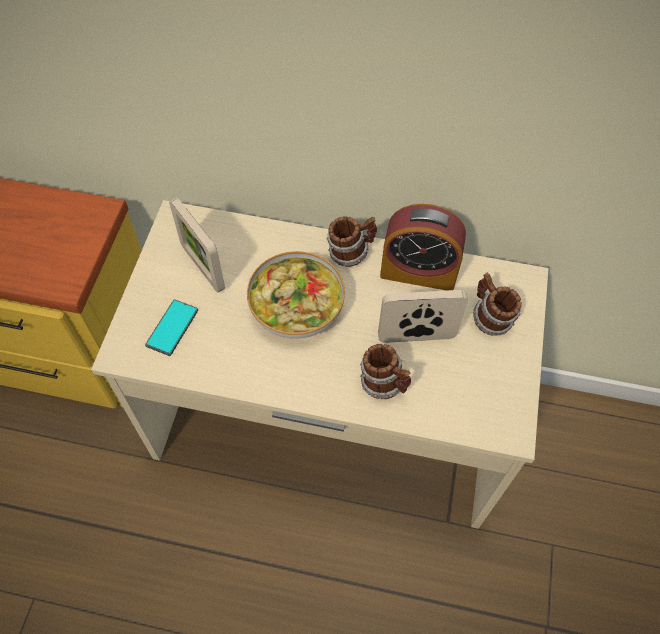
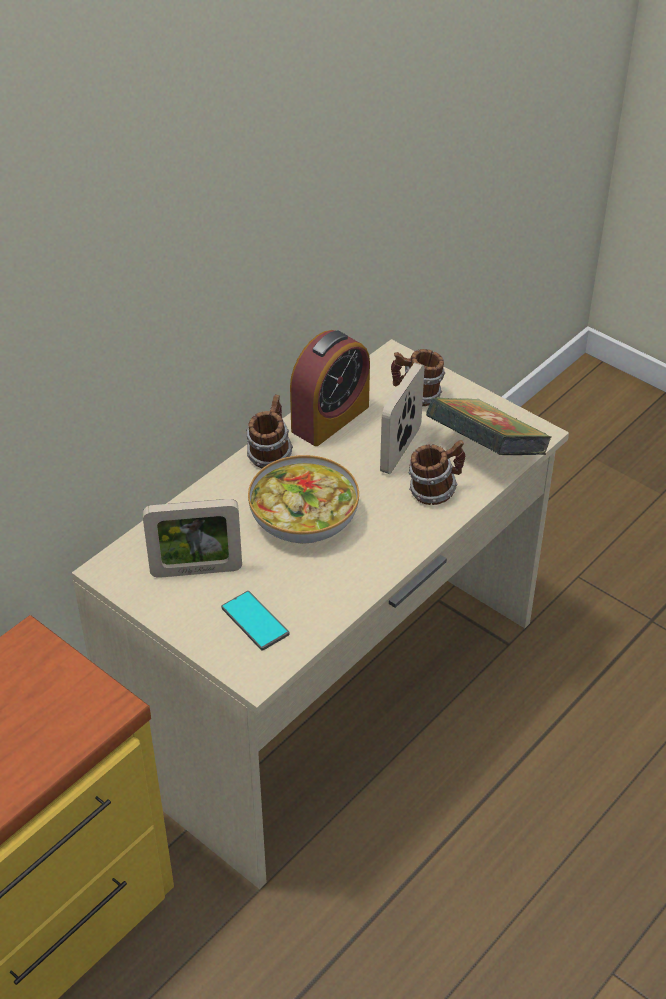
camera: 60 degrees left, 15 degrees down
(458, 402) = (485, 452): none -> book

